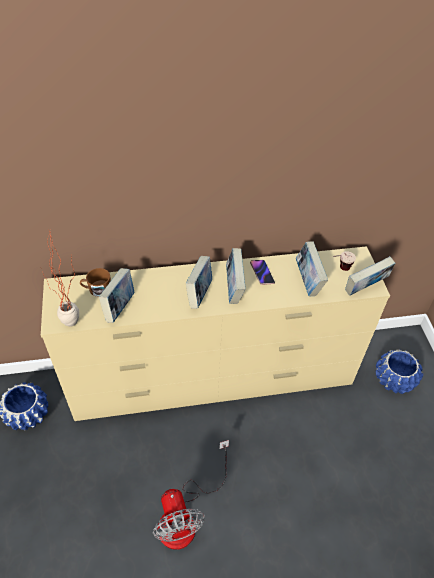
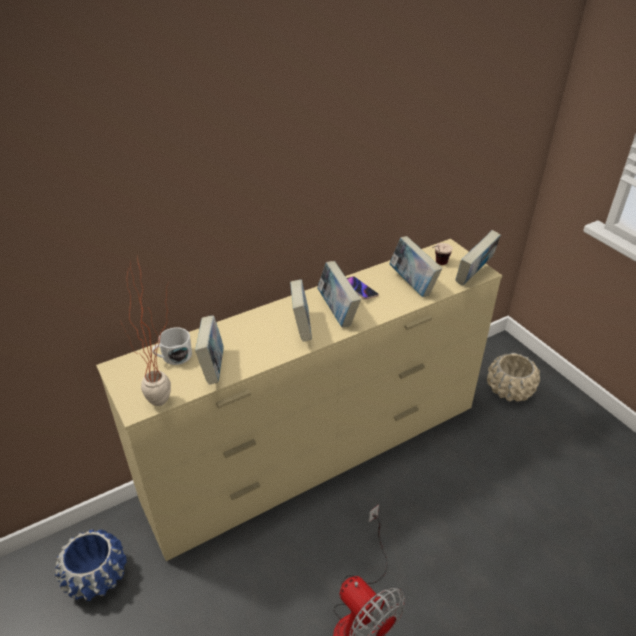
camera: 20 degrees left, 10 degrees down
(97, 289) = (173, 357): brown mug -> white mug
(394, 380) = (509, 390): blue planter -> beige planter

